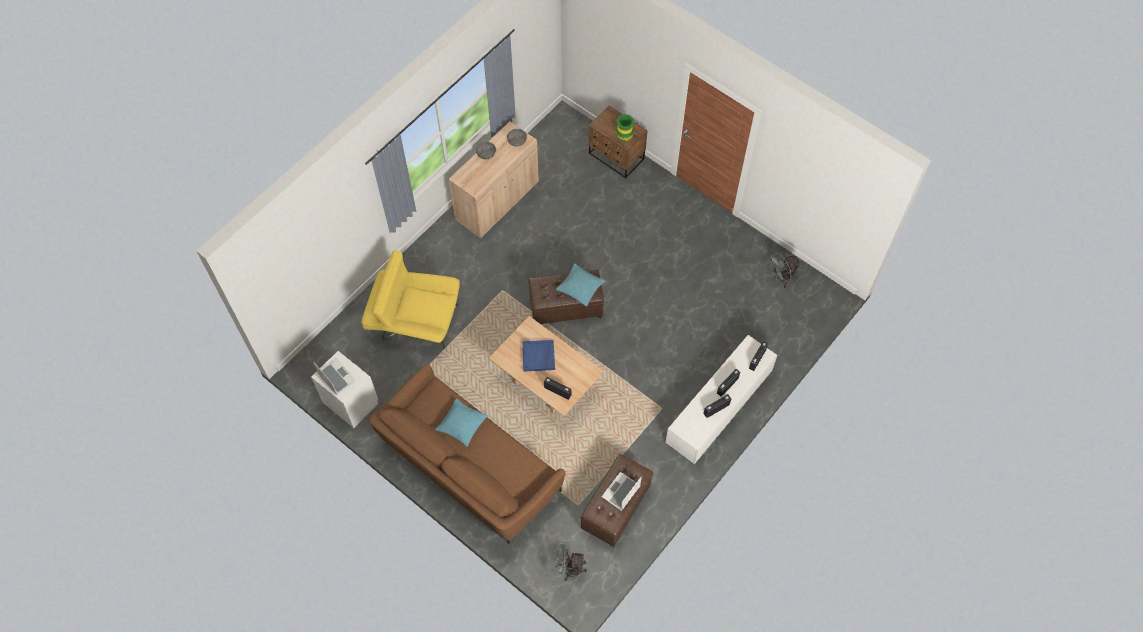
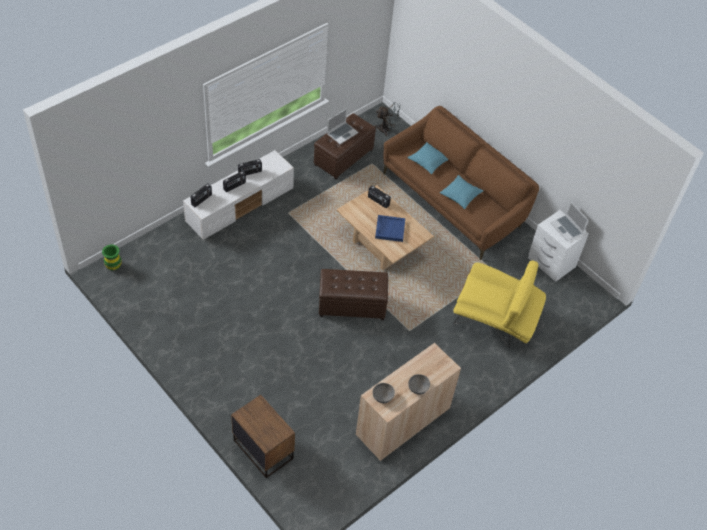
camera: 175 degrees left, 10 degrees down
(580, 287) = (340, 280): turquoise pillow -> turquoise pillow (428, 161)
(624, 136) = (258, 411): green vase -> green vase (113, 265)
(781, 279) = (141, 293): grey fan -> none

